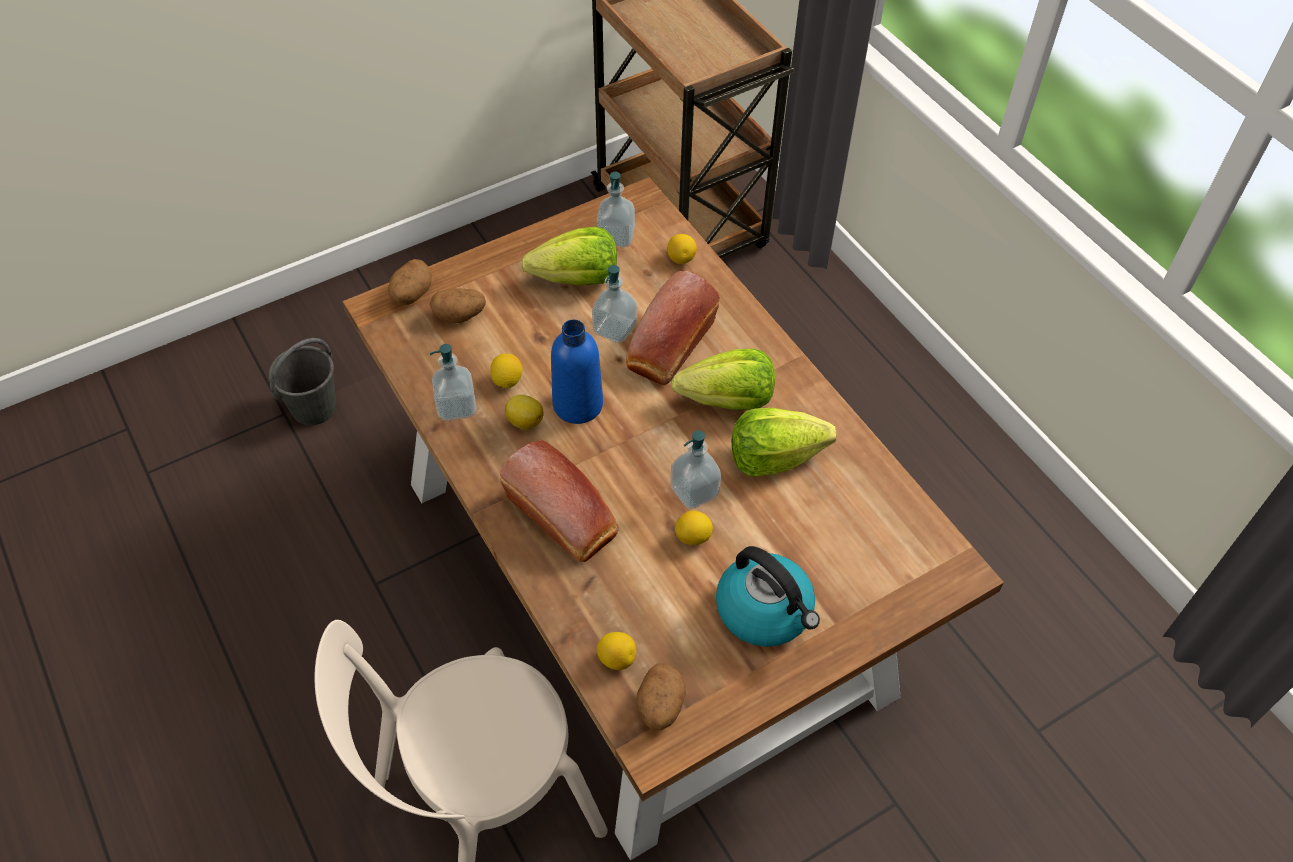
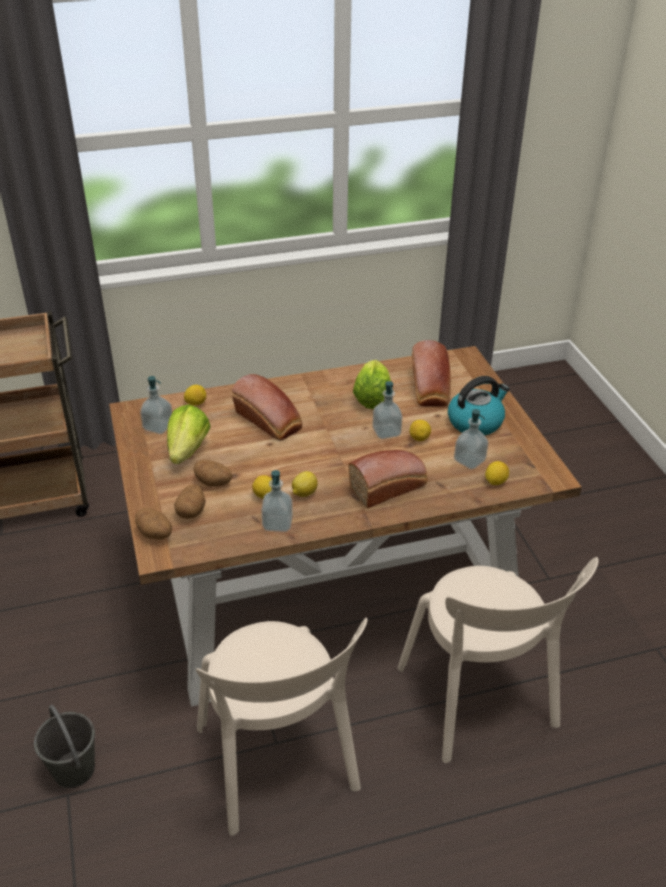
camera: 75 degrees left, 15 degrees down
(345, 594) = (278, 765): none -> beige chair
(578, 405) = (300, 467): blue bottle -> none
(614, 329) = (242, 441): soap dispenser -> soap dispenser (469, 461)
(660, 706) = (529, 470): potato -> potato (214, 483)
(728, 401) = (323, 407): lettuce -> none
(833, 532) = (430, 389): none -> bread

